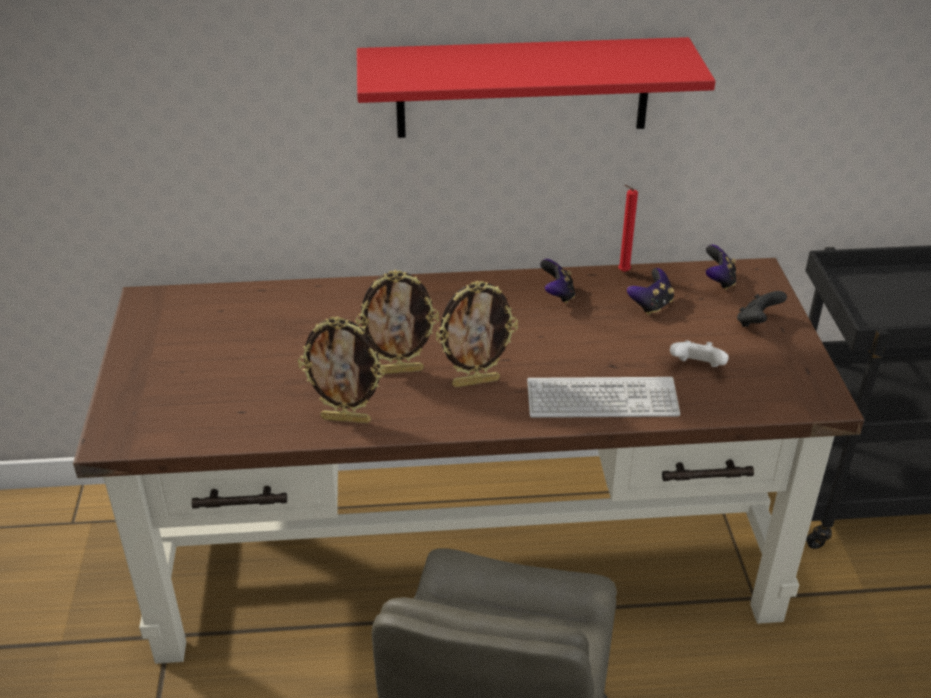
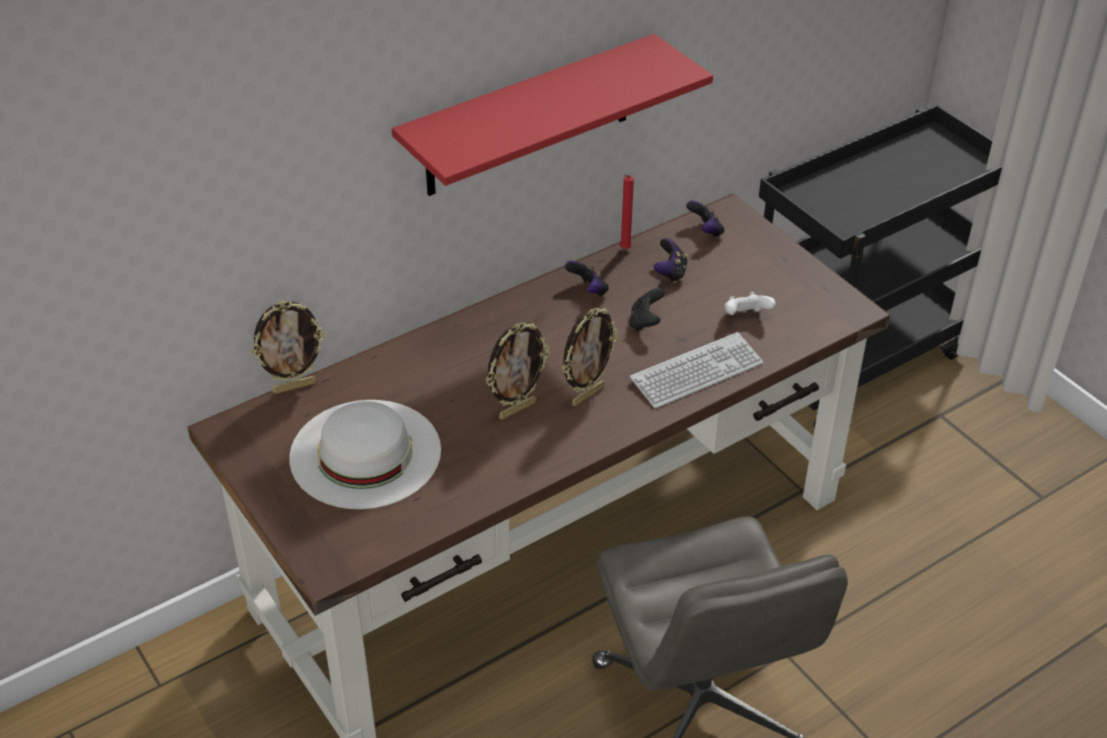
camera: 30 degrees left, 5 degrees up
(235, 358) = (365, 453): none -> white hat
(346, 419) = (511, 469): picture frame -> picture frame (294, 386)
(757, 322) = (761, 259): black game controller -> black game controller (645, 322)

